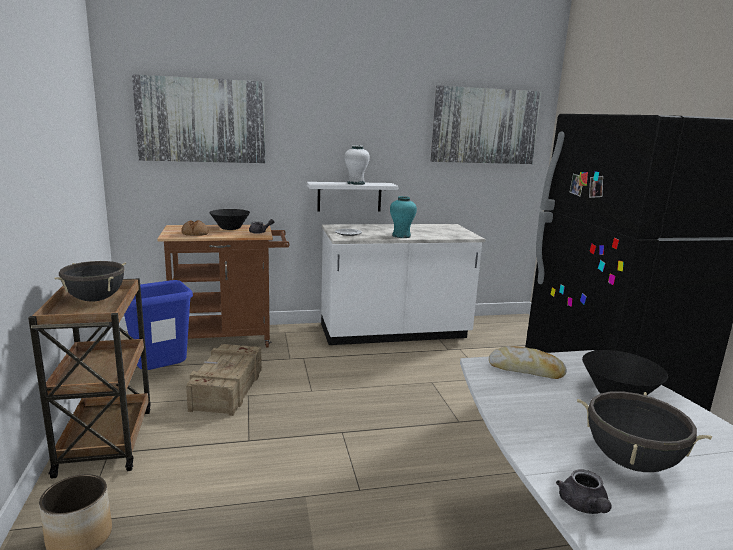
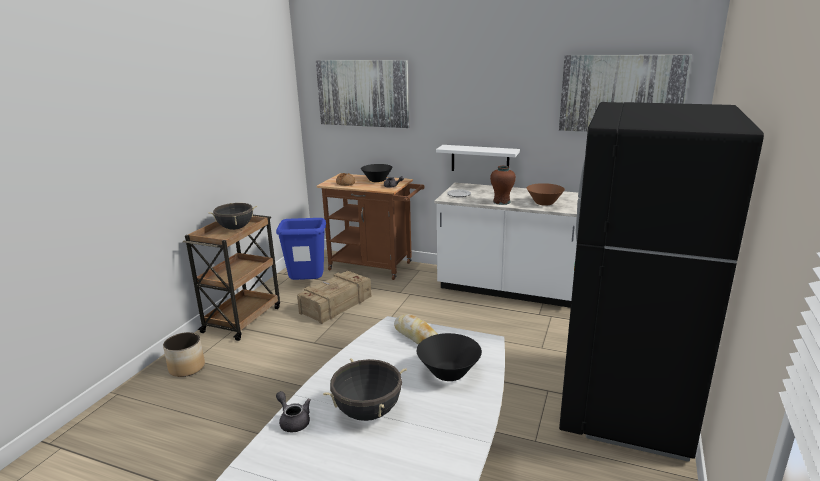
camera: 35 degrees right, 5 degrees up
(356, 183) = (480, 149): white vase -> none
(401, 236) = (501, 202): turquoise vase -> brown vase
(440, 233) = (544, 203): none -> brown bowl
(584, 507) = (293, 421): grey teapot -> grey teapot turned 105 degrees clockwise

